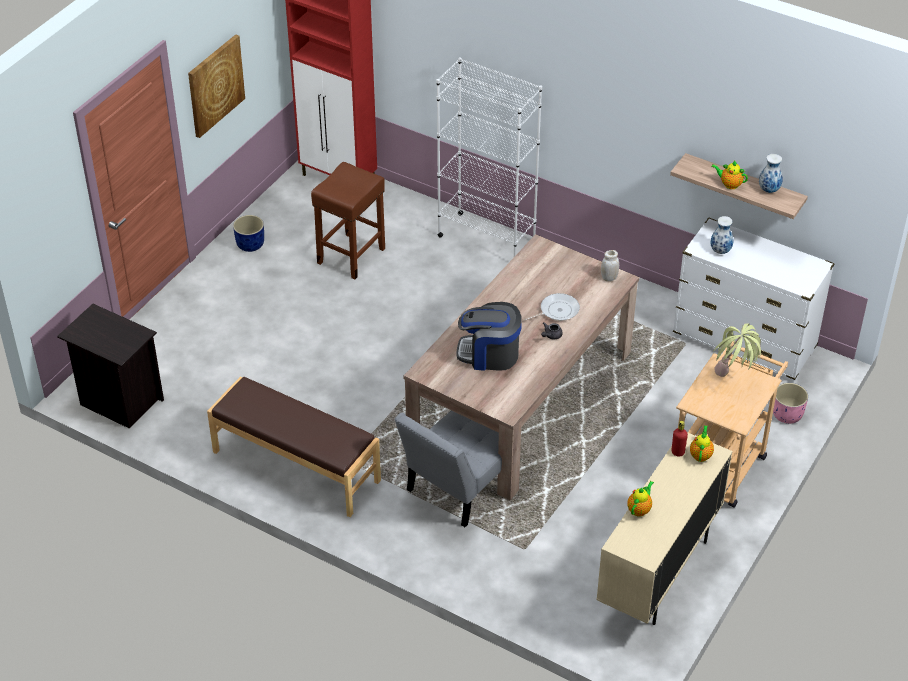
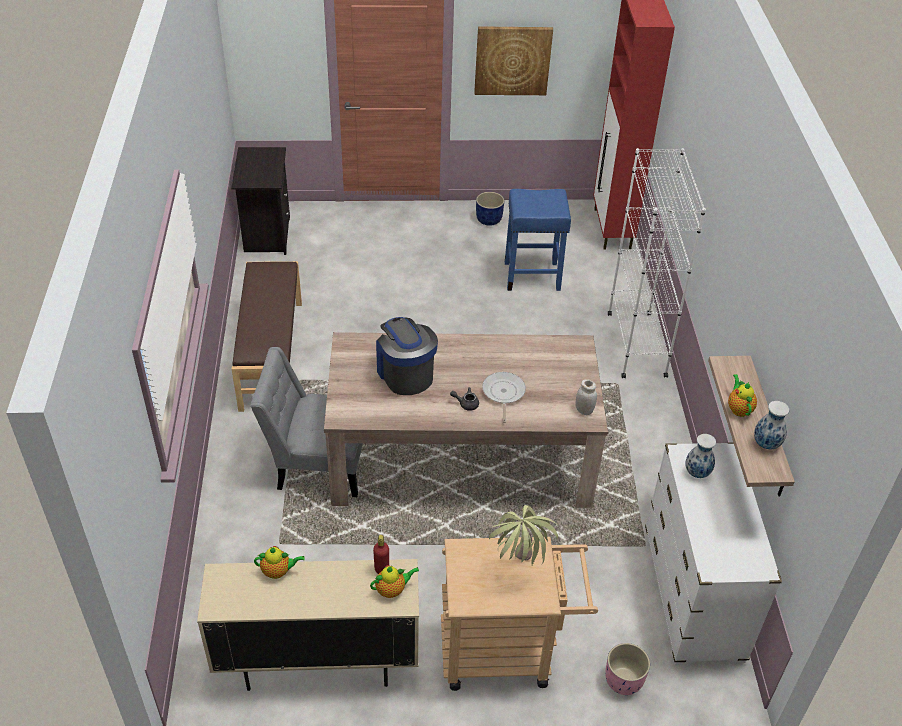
camera: 55 degrees right, 0 degrees up
(351, 255) = (533, 276): brown stool -> blue stool
(557, 311) = (503, 393): frying pan -> frying pan turned 120 degrees counterclockwise

